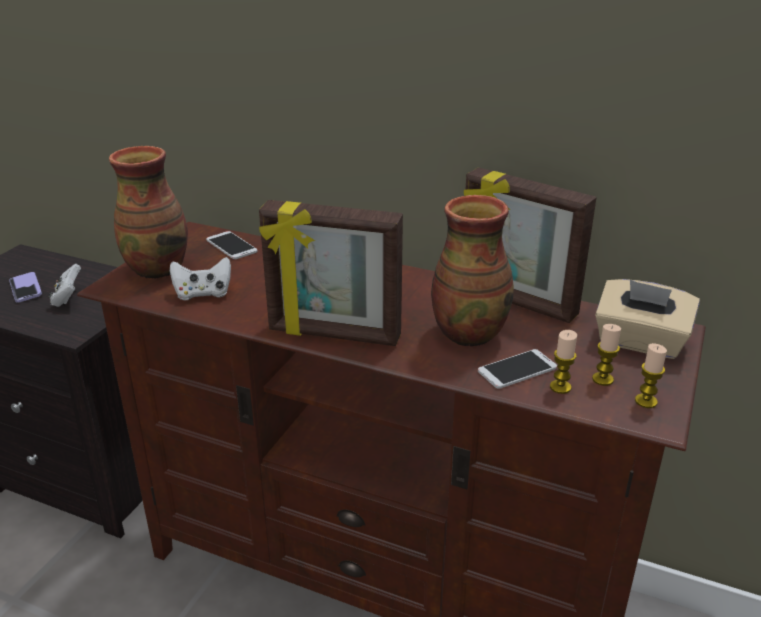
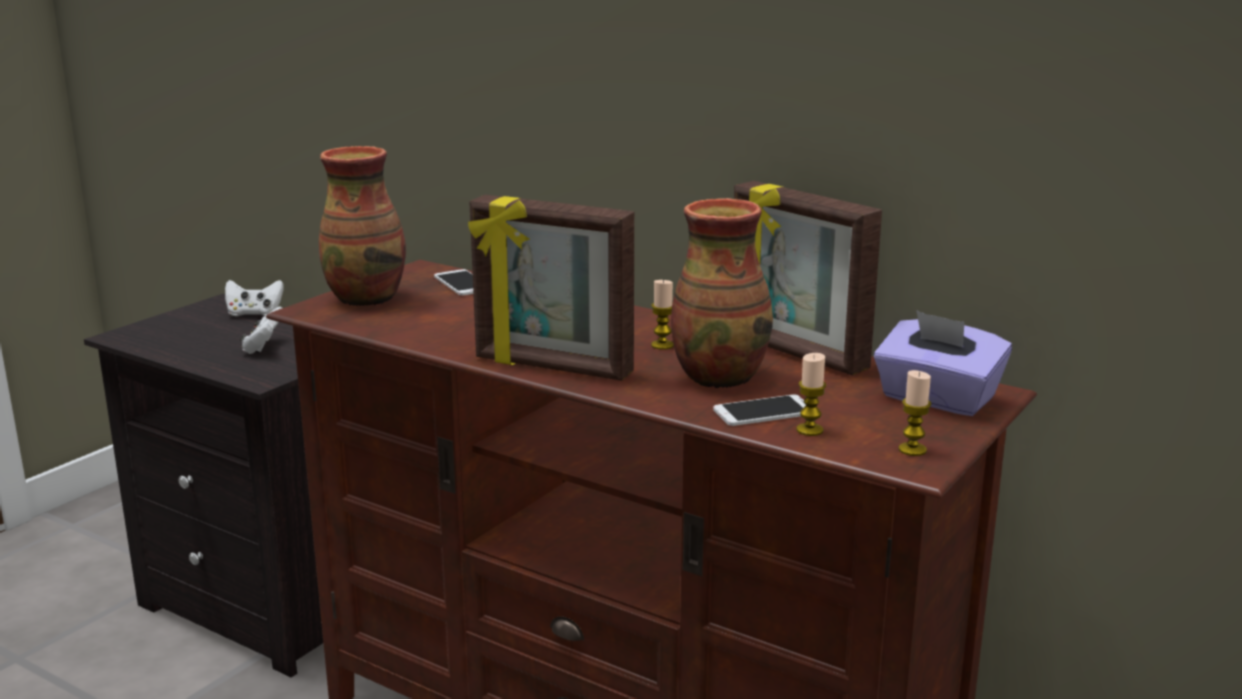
camera: 10 degrees right, 10 degrees down
(25, 289) = (217, 335): phone -> none
(203, 294) = (411, 323): white game controller -> white game controller (254, 313)
(602, 379) = (868, 427): candle -> candle (662, 345)
(640, 342) = (937, 399): beige tissue box -> purple tissue box

